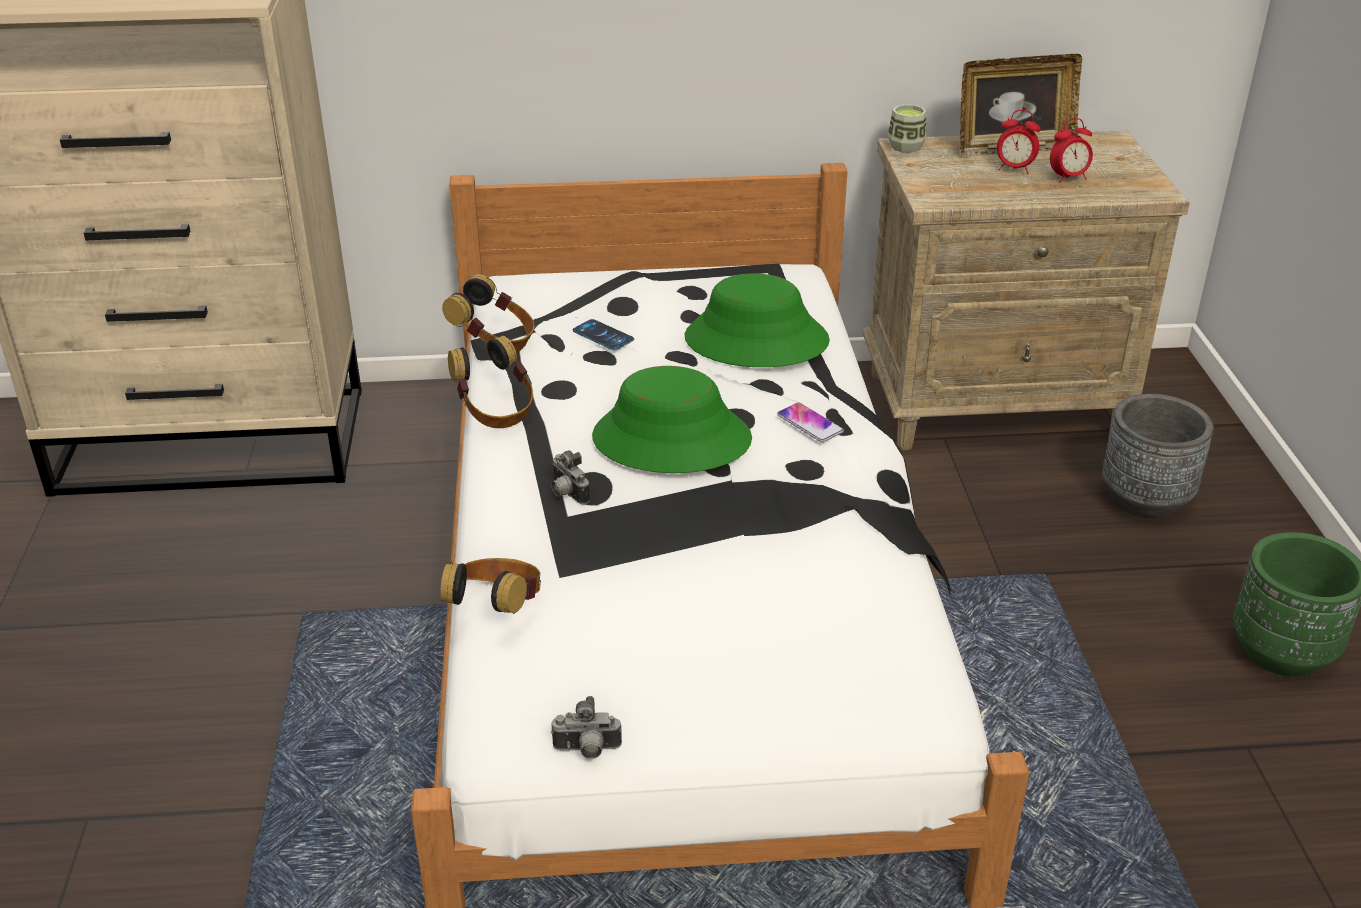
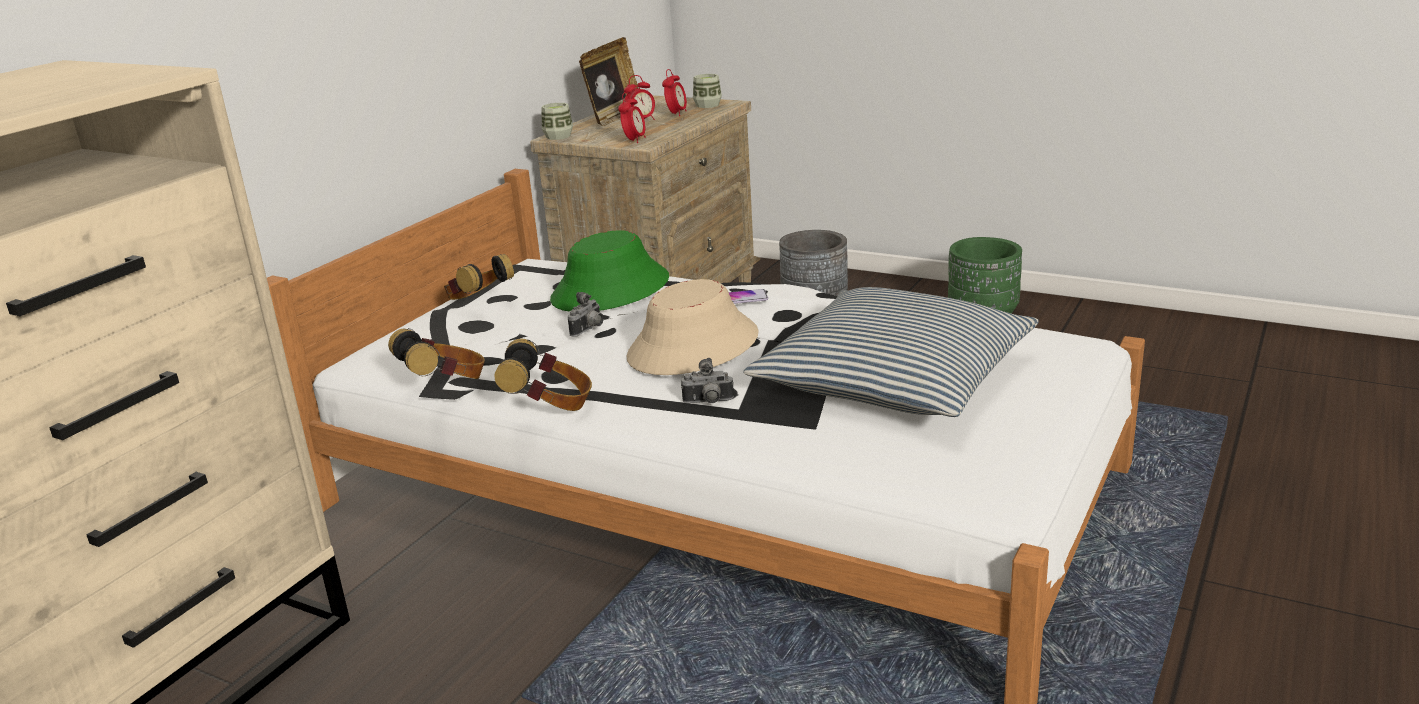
camera: 55 degrees left, 10 degrees down
(497, 610) = (832, 463): headphones -> headphones (479, 303)
(587, 751) = (1037, 464): camera -> camera (589, 330)
(603, 335) = (511, 339): phone -> none
(671, 439) = (693, 347): green hat -> beige hat
(710, 592) = (893, 378): none -> pillow
(937, 191) = (634, 141): none -> alarm clock
(1129, 183) = (707, 105): none -> cup

